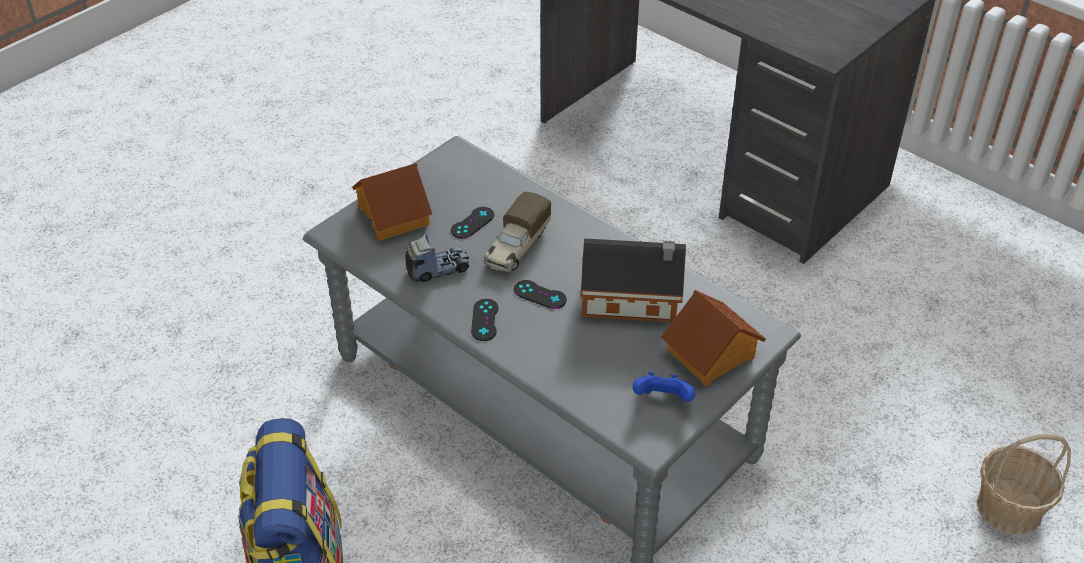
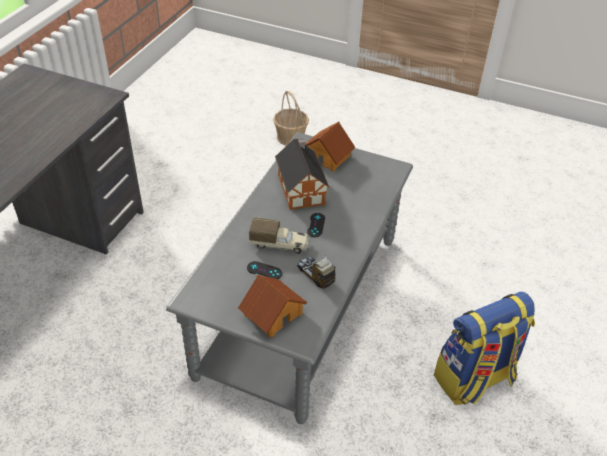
camera: 110 degrees left, 0 degrees up
(485, 320) = (348, 243): black game controller -> none
(663, 400) = (368, 167): blue game controller -> none

